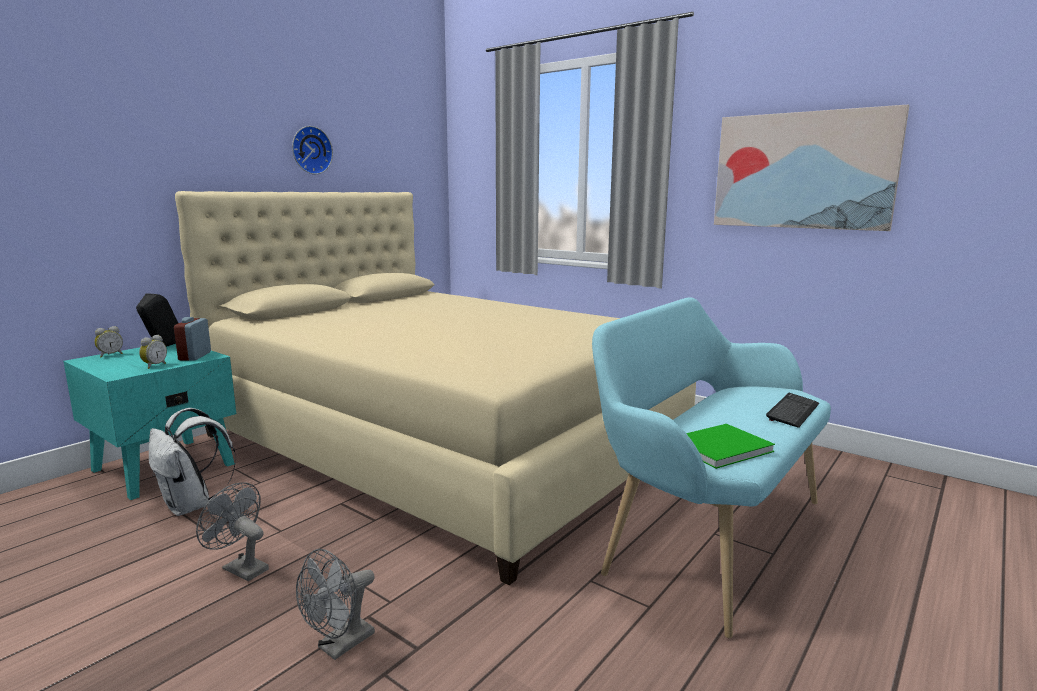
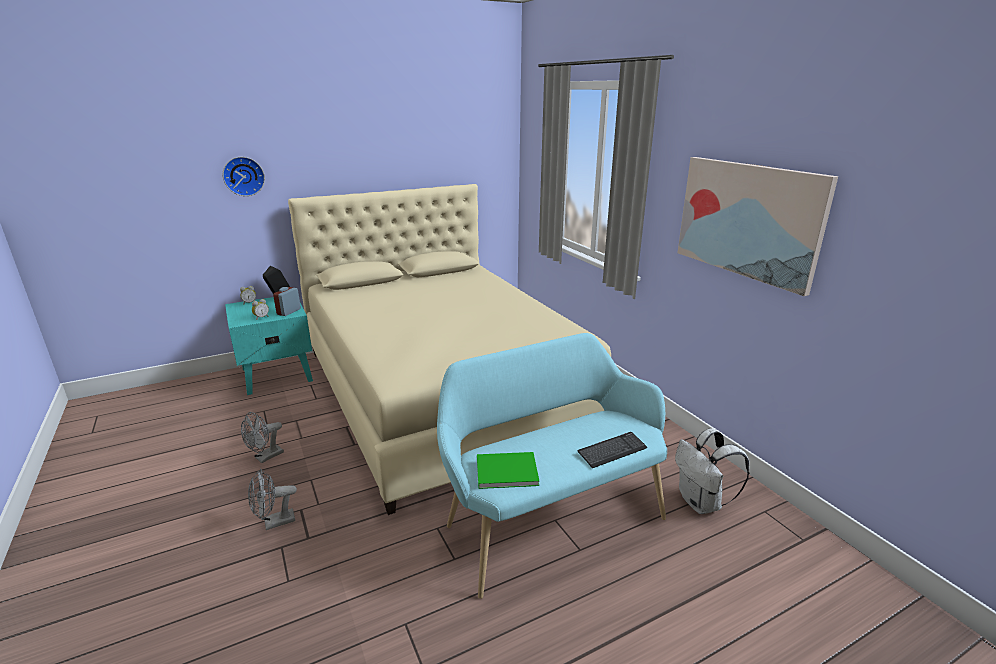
camera: 25 degrees right, 10 degrees up
(191, 506) = (271, 407): white backpack -> white backpack (701, 503)
(240, 568) = (265, 457): grey fan -> grey fan turned 105 degrees counterclockwise
(310, 150) = (391, 158): wall clock -> wall clock (243, 176)

